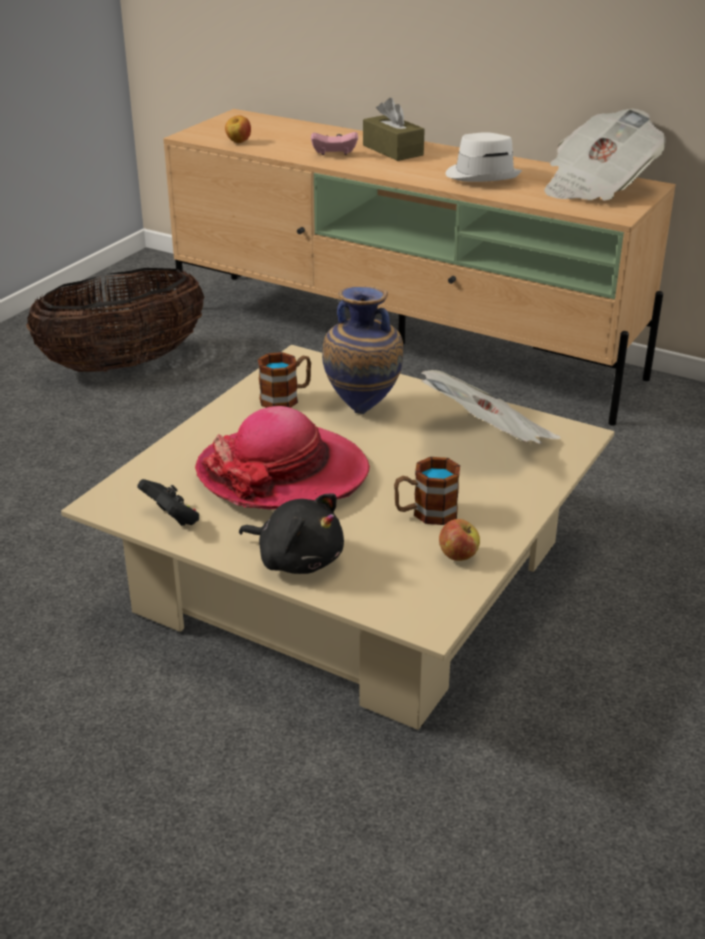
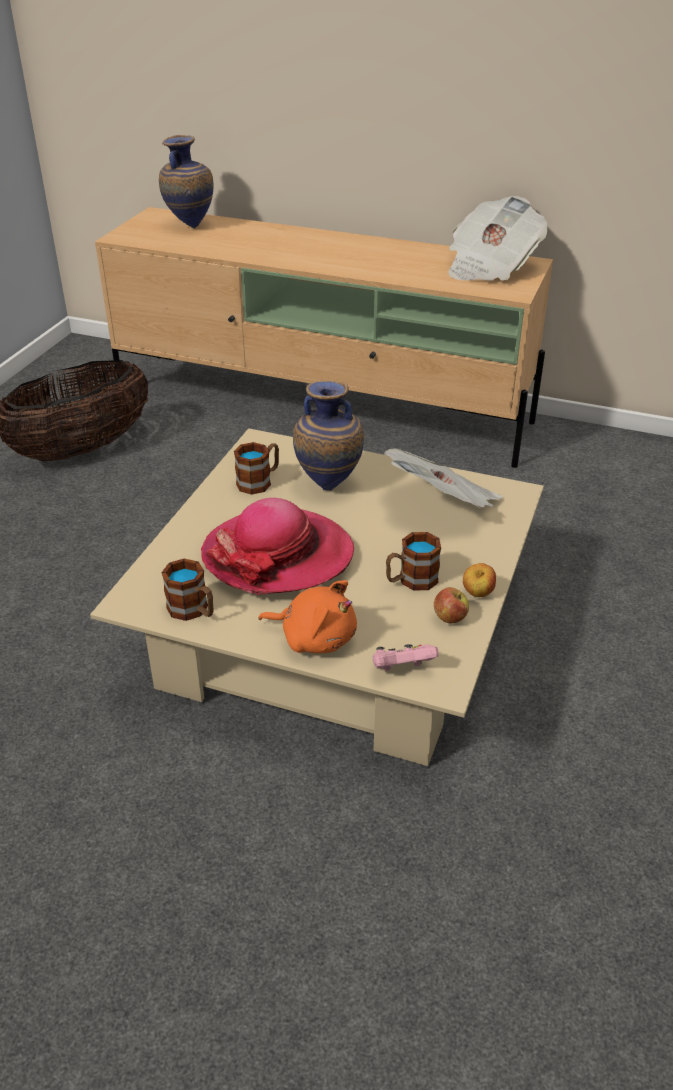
camera: 10 degrees left, 5 degrees up
(172, 518) = (193, 611): black game controller -> mug
(238, 142) = (165, 242): apple -> apple (477, 594)
(270, 129) = (189, 226): none -> vase
(297, 559) = (315, 637): black plush toy -> orange plush toy
(334, 155) = (255, 249): pink game controller -> pink game controller (402, 669)
(392, 150) = (305, 241): brown tissue box -> none
(482, 175) = (390, 261): white hat -> none

